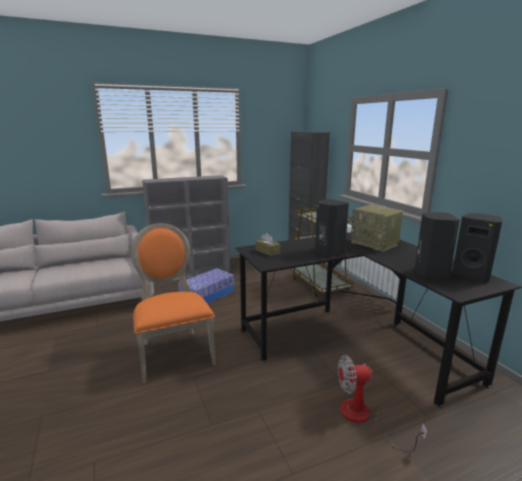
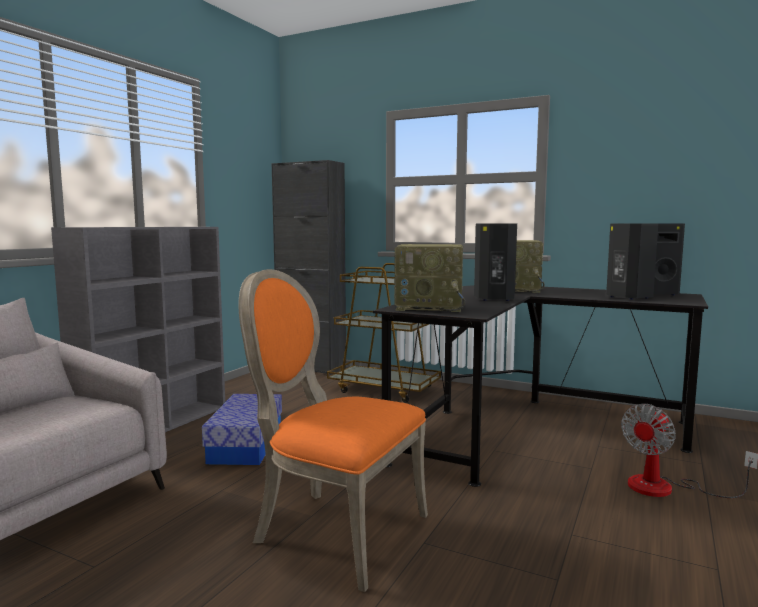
camera: 40 degrees left, 10 degrees down
(267, 251) = (430, 307): brown tissue box -> radio

